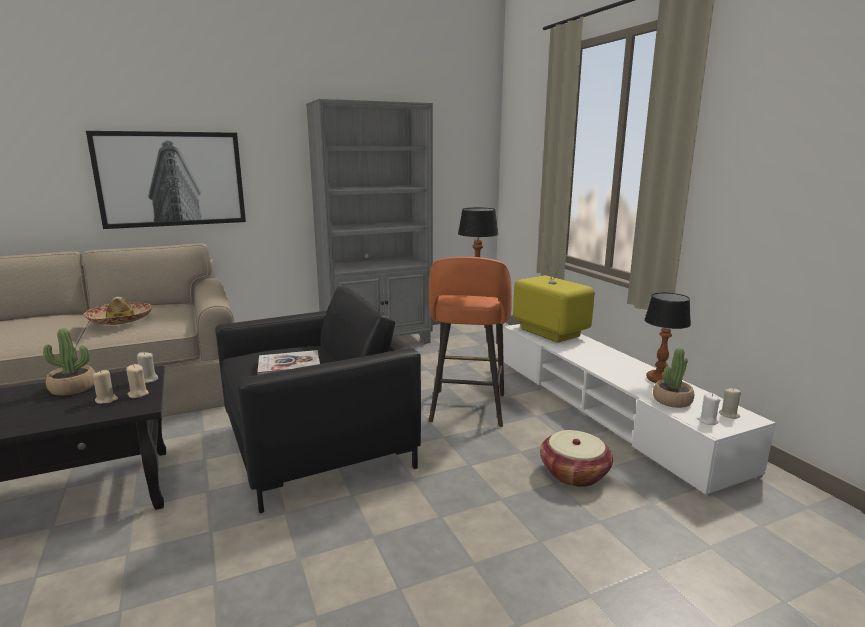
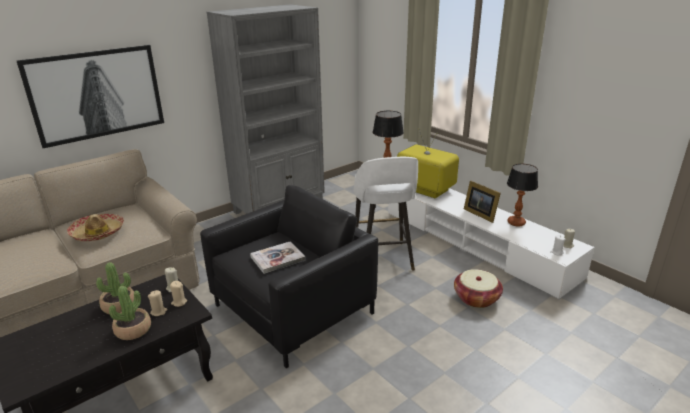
camera: 15 degrees left, 10 degrees up
(467, 409) = (383, 259): orange stool -> white stool
(611, 364) = (480, 214): none -> picture frame
(672, 400) = (530, 239): potted plant -> potted plant (133, 330)

